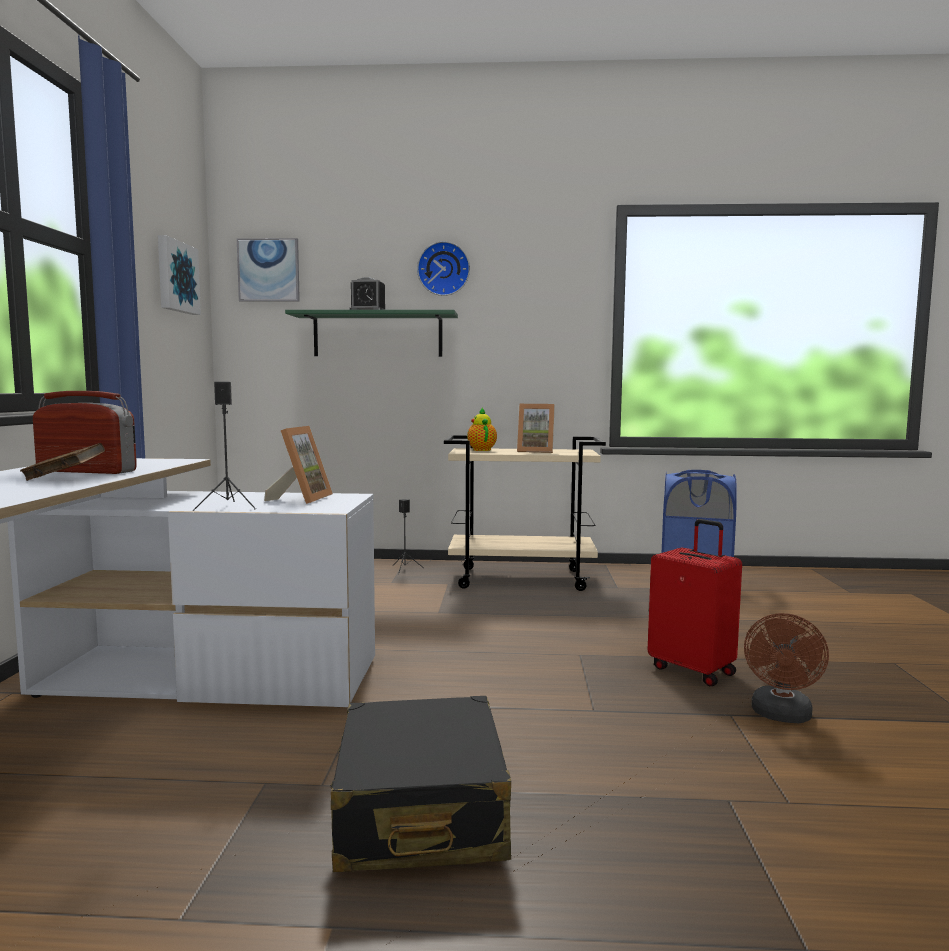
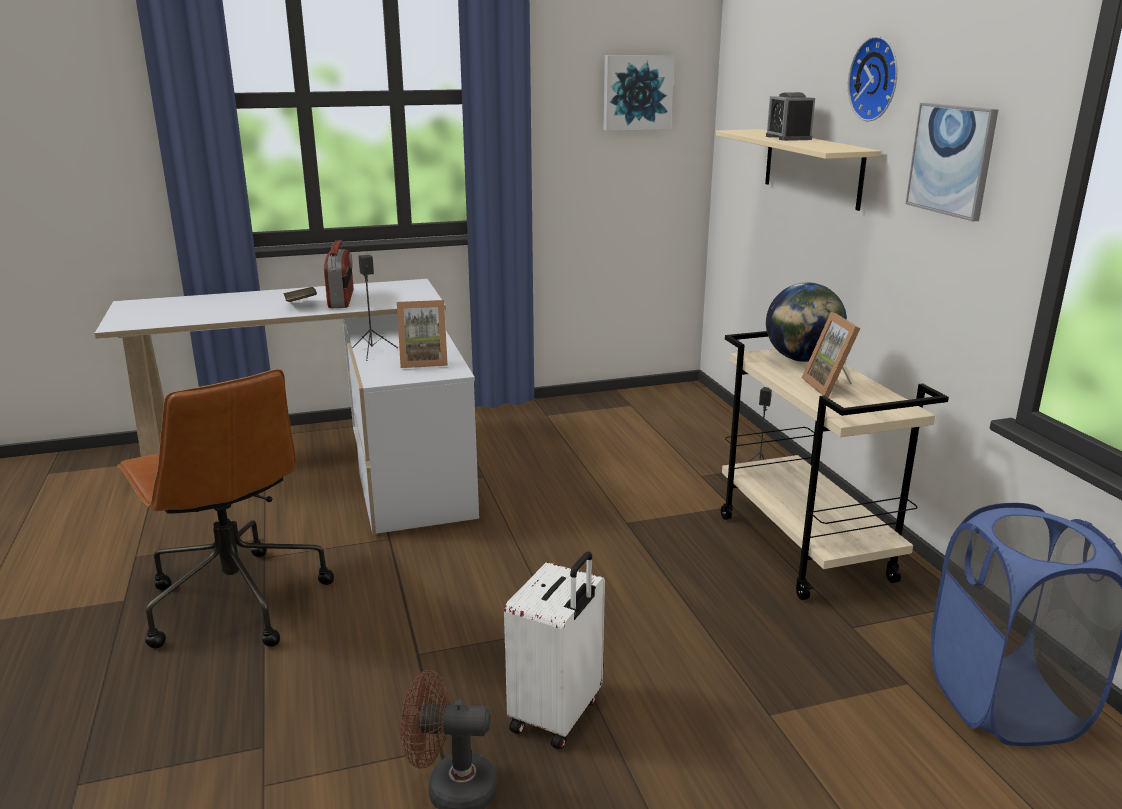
camera: 70 degrees right, 15 degrees up
(269, 270) = (748, 71): picture -> picture (951, 160)
(378, 335) = (812, 167): green shelf -> beige shelf
(420, 811) = (235, 600): black suitcase -> brown office chair
(481, 450) = (801, 360): teapot -> globe
(693, 670) = (558, 715): red suitcase -> white suitcase

